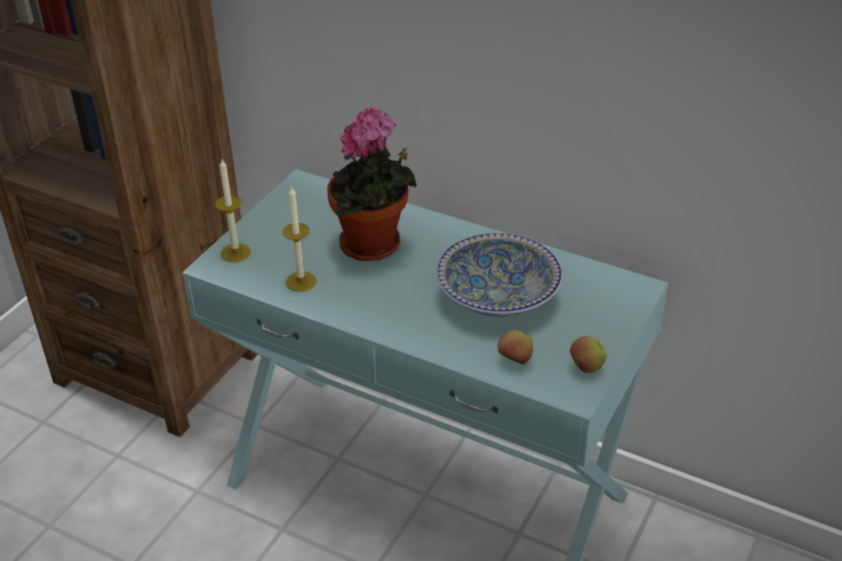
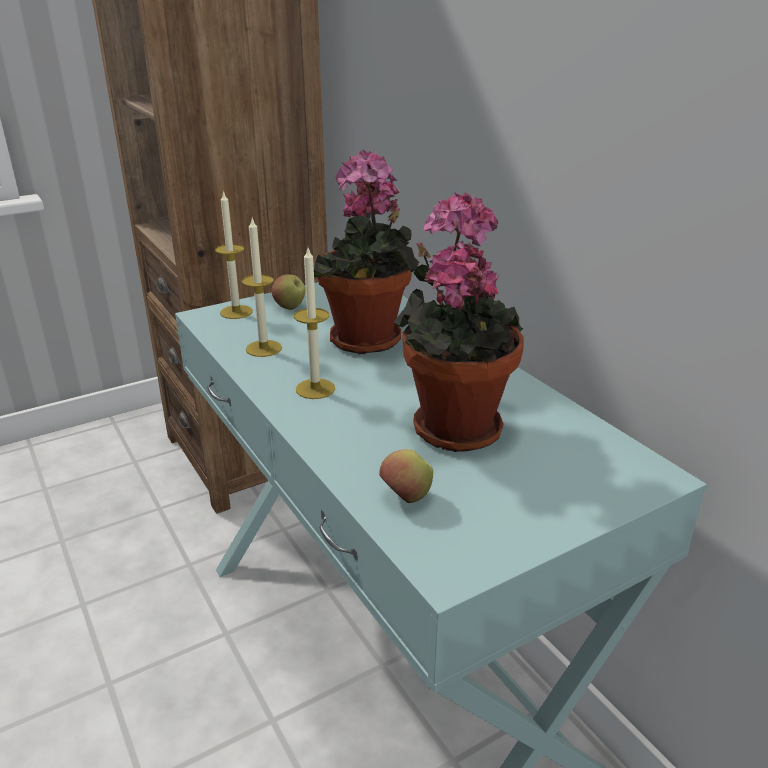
camera: 30 degrees right, 10 degrees down
(379, 303) = (315, 389): none -> candle
(497, 296) = (453, 424): bowl -> potted plant
(586, 368) = (494, 542): apple -> apple (290, 307)

